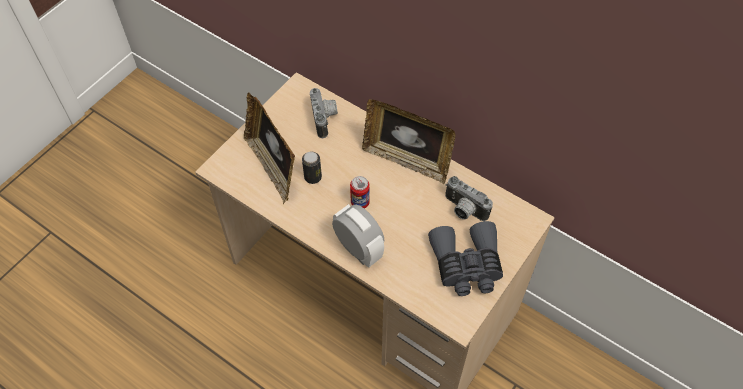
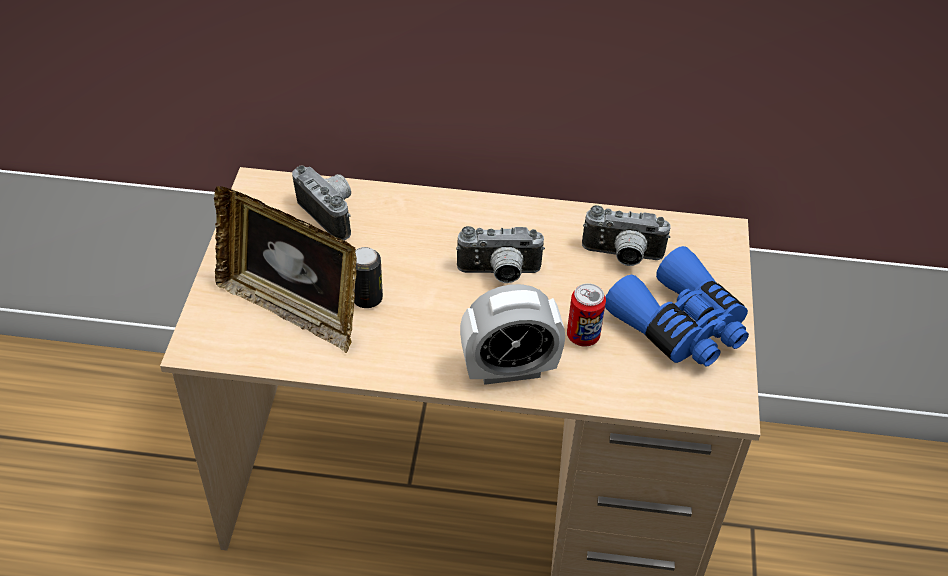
camera: 30 degrees left, 10 degrees down
(358, 249) = (509, 369): alarm clock -> alarm clock turned 150 degrees clockwise
(360, 202) = (465, 304): can -> can (583, 336)
(389, 192) = (499, 274): none -> camera
(407, 160) = (494, 223): picture frame -> none
(466, 265) = (680, 326): grey binoculars -> blue binoculars

